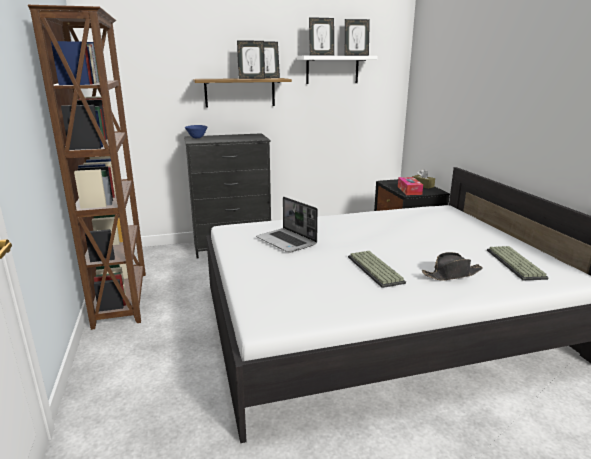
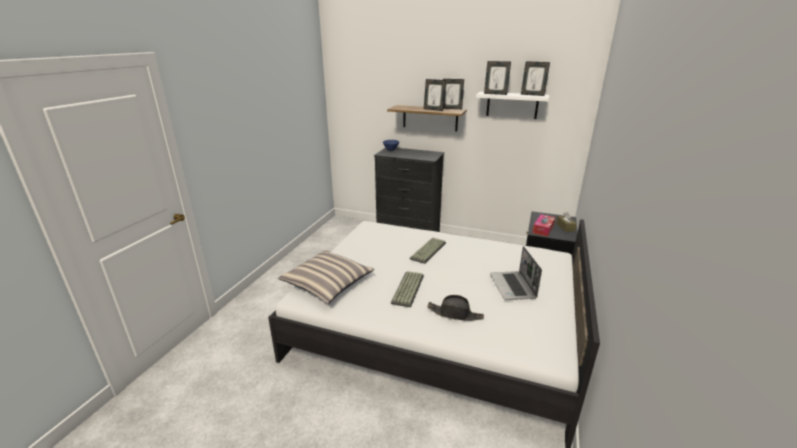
camera: 35 degrees right, 5 degrees up
(122, 298) = (310, 251): brown bookcase -> none
(276, 294) = (327, 283): none -> pillow
(287, 241) = (386, 247): laptop -> laptop (513, 287)
(516, 264) = (523, 327): keyboard -> keyboard (428, 251)

